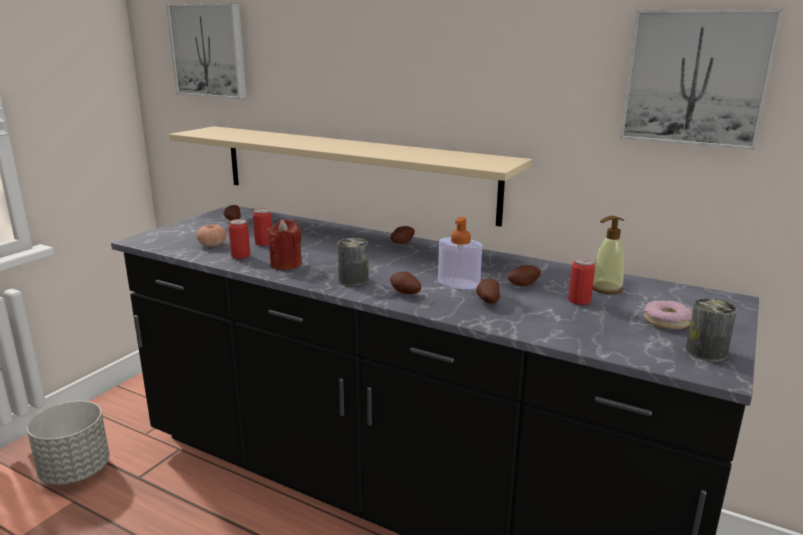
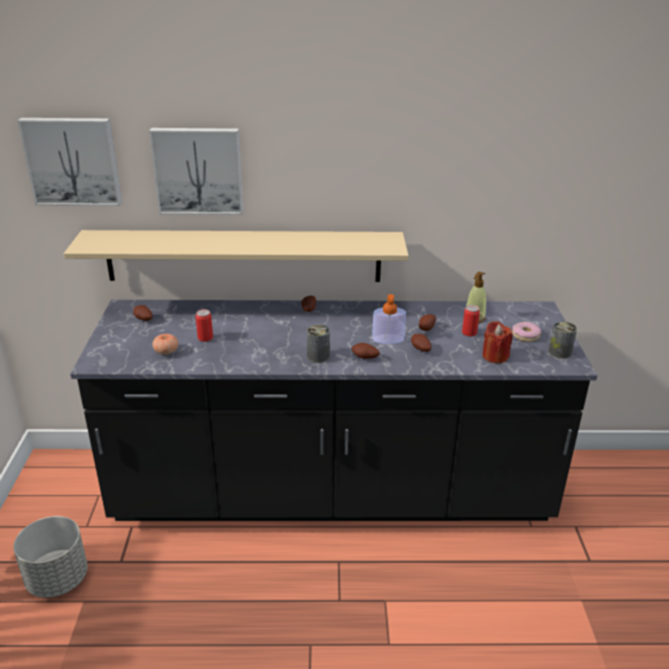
camera: 30 degrees left, 10 degrees up
(241, 256) = (206, 356): can -> none
(286, 264) = (252, 355): red candle -> red candle (495, 356)
(696, 78) = (513, 172): picture -> picture (198, 170)

